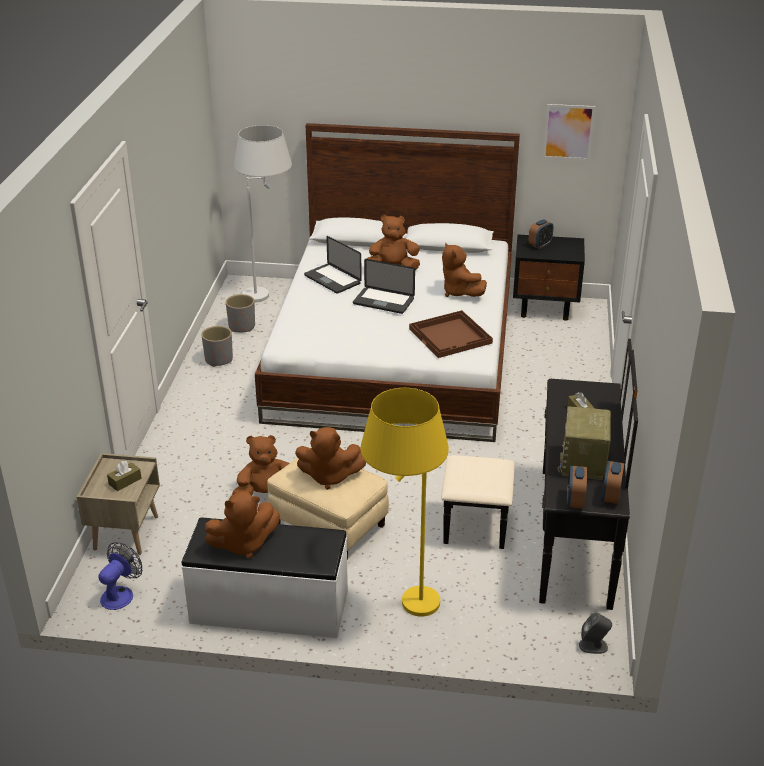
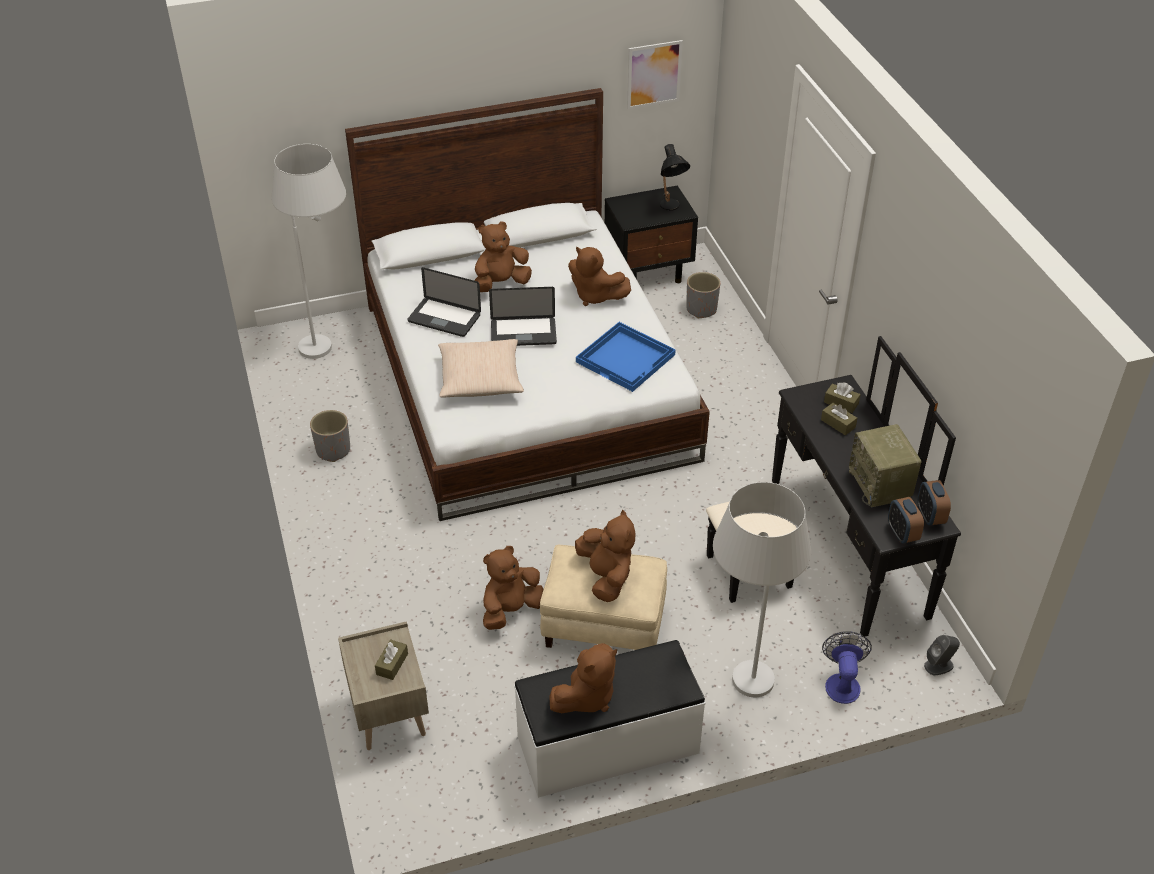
camera: 25 degrees left, 10 degrees up
(121, 594) = (438, 792): fan -> fan (842, 682)
(241, 326) = (328, 396): grey planter -> grey planter (701, 309)
(328, 321) = (480, 378): none -> beige pillow
(329, 476) = (606, 577): brown plush toy -> brown plush toy turned 90 degrees counterclockwise
(402, 610) = (741, 696): yellow floor lamp -> white floor lamp
(451, 336) = (626, 358): brown tray -> blue tray
(540, 245) = (638, 207): alarm clock -> none
(565, 251) = (670, 209): none -> black table lamp
(594, 400) = (841, 403): none -> brown tissue box

